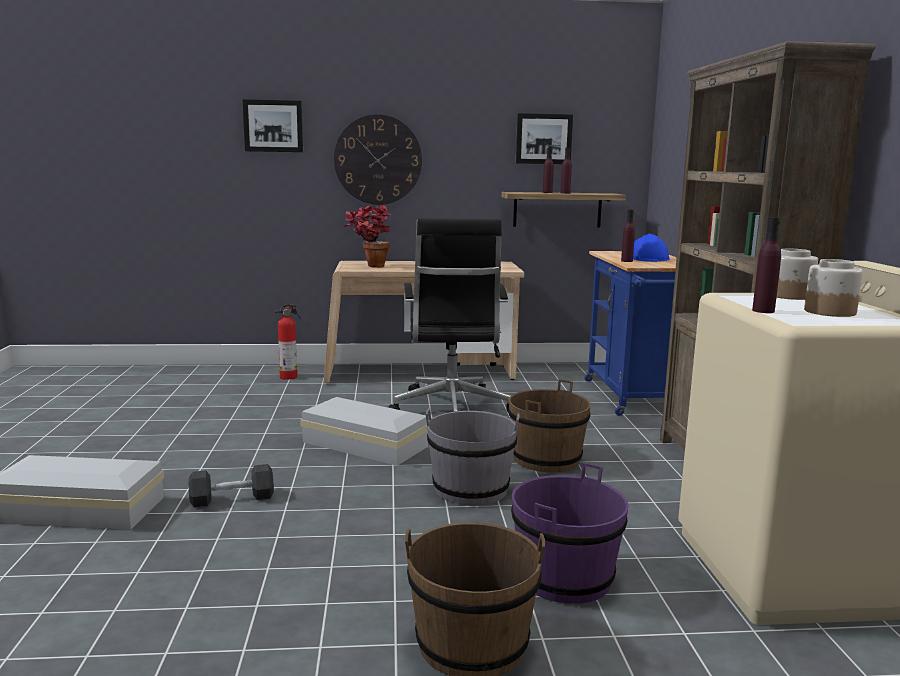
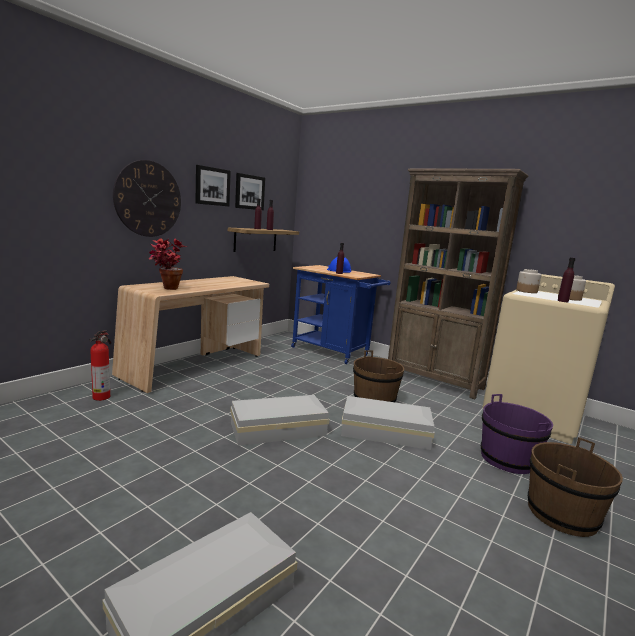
camera: 50 degrees left, 0 degrees up
(232, 499) = (297, 513): grey dumbbell -> none
(273, 126) = (54, 158): picture -> picture (212, 186)
(451, 410) = (270, 387): black office chair -> none
(470, 489) = (386, 433): grey bucket -> white storage box

